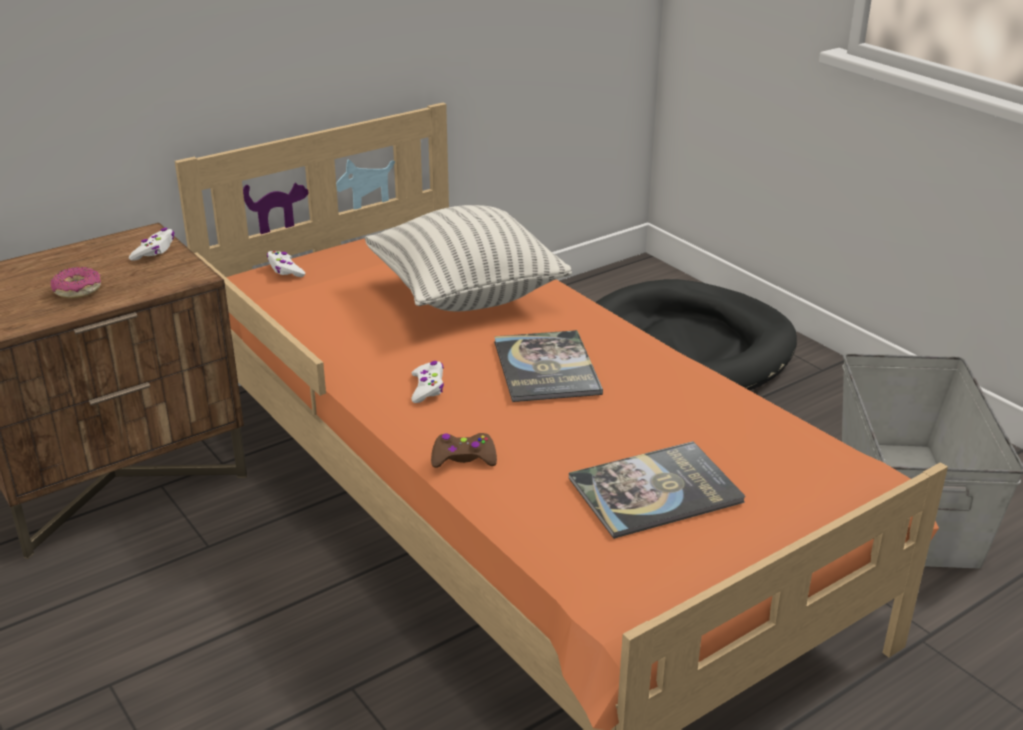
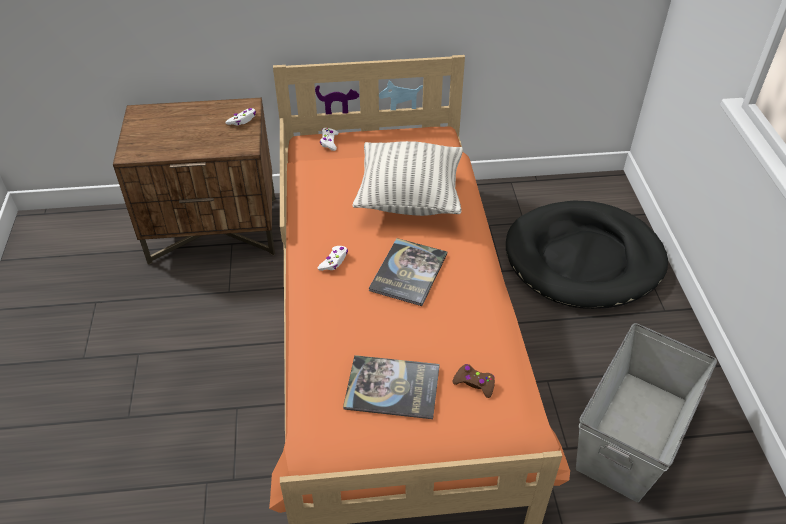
camera: 30 degrees right, 15 degrees up
(77, 290) = (186, 138): donut -> none
(463, 458) = (313, 319): brown game controller -> brown game controller (474, 383)

